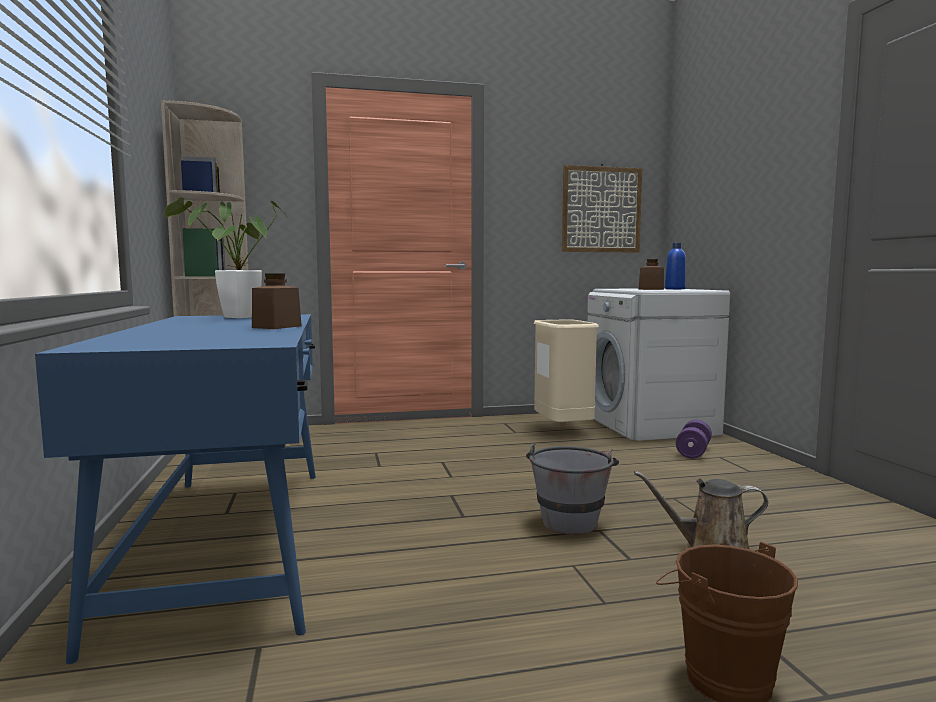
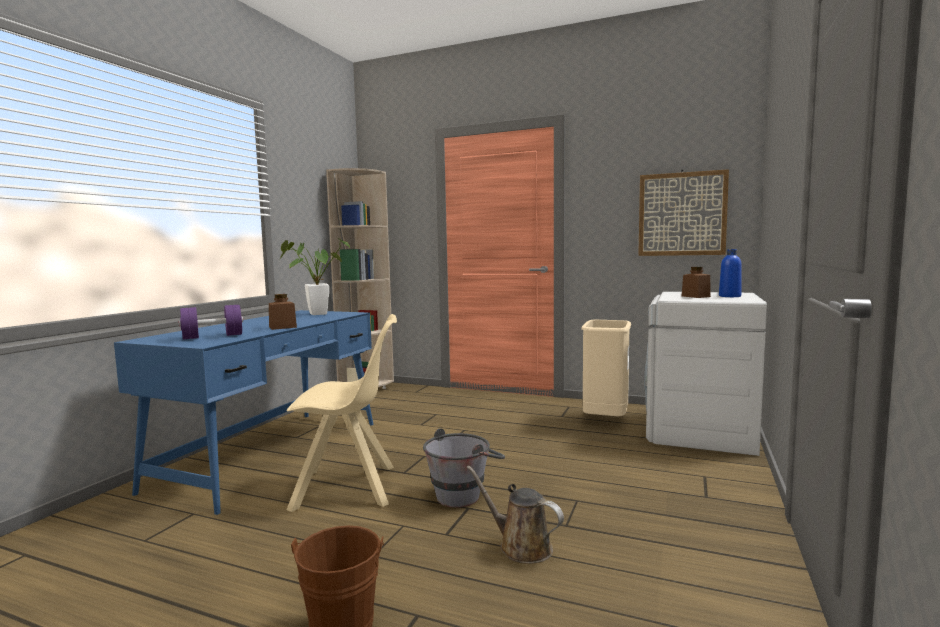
camera: 35 degrees right, 0 degrees up
(430, 548) = (348, 488): none -> beige chair
(693, 452) = (687, 465): purple dumbbell -> purple dumbbell (213, 336)

